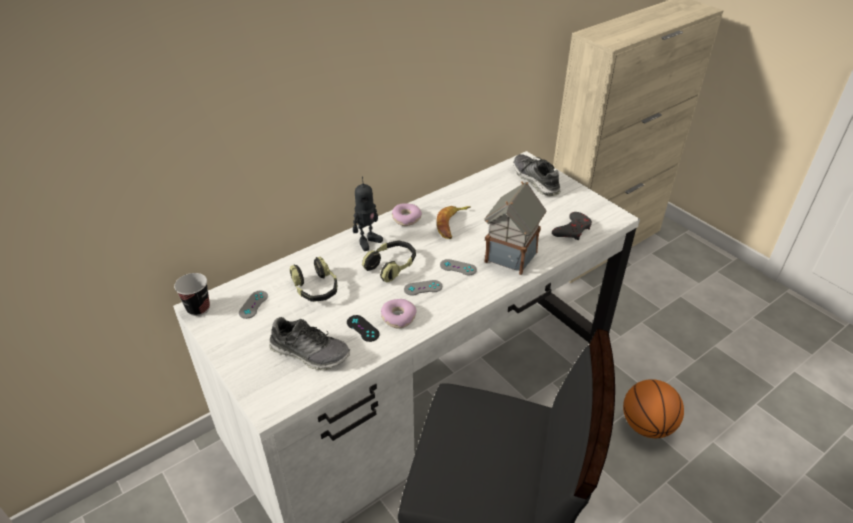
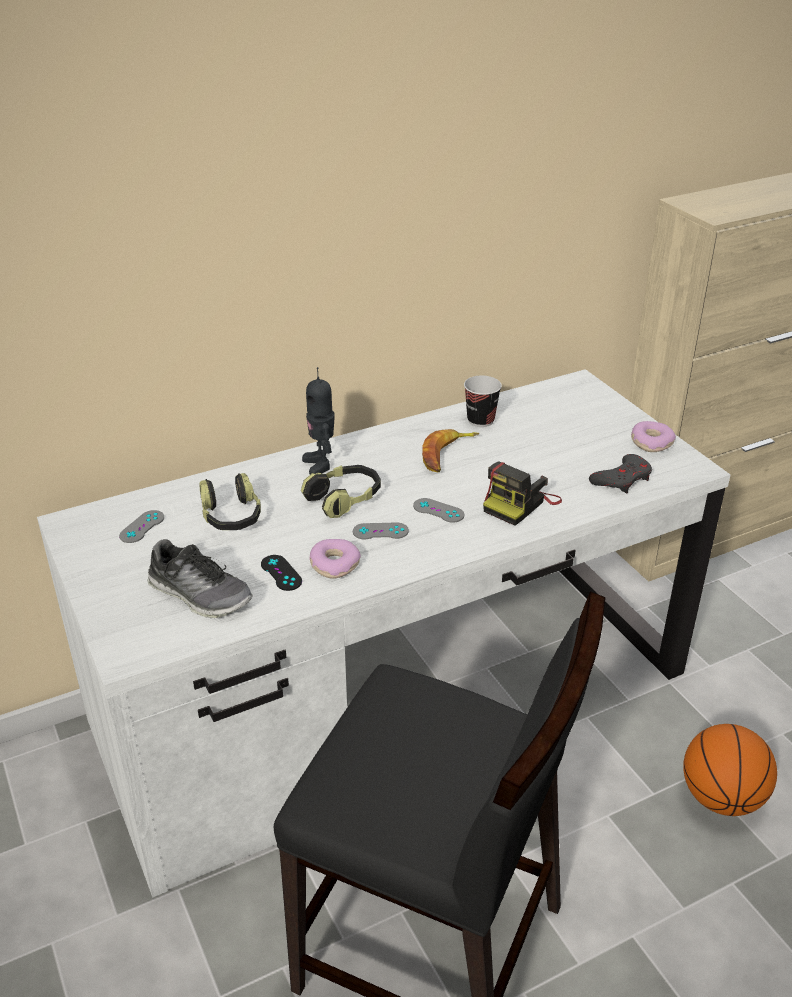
camera: 10 degrees right, 5 degrees down
(198, 308) = (68, 523): cup -> cup (480, 420)
(368, 241) = (320, 465): toy robot -> toy robot turned 105 degrees clockwise
(406, 218) = (383, 441): donut -> donut (651, 443)
(511, 256) = (520, 503): toy house -> camera
(535, 180) = (586, 409): shoe -> none

